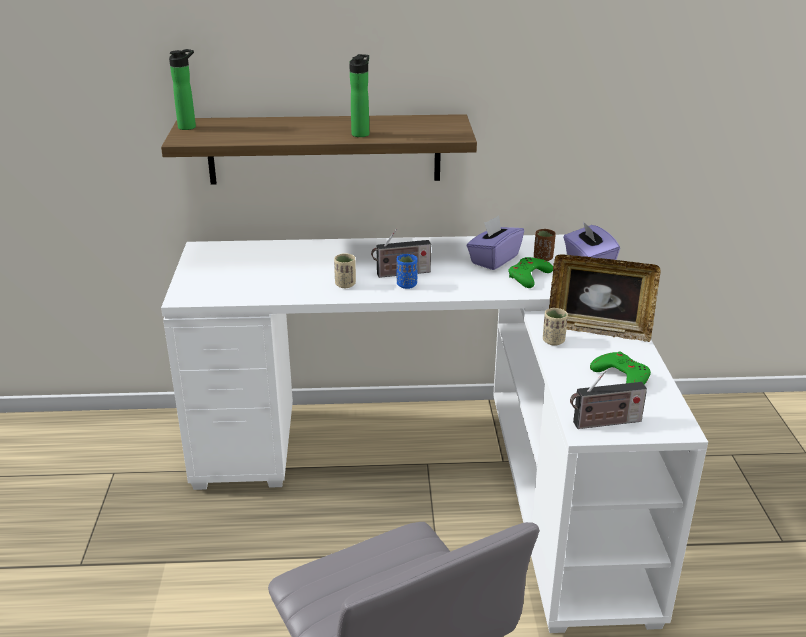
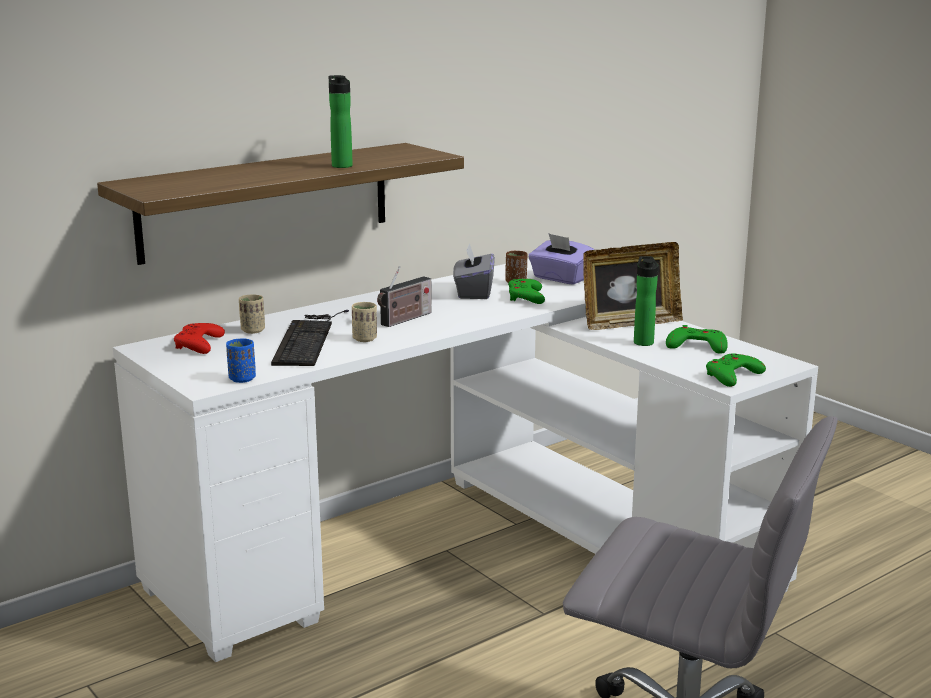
camera: 35 degrees left, 10 degrees down
(189, 126) = (134, 185): bottle -> bottle (643, 341)
(236, 255) = (198, 344): none -> red game controller
(309, 272) = (308, 338): none -> keyboard
(406, 285) = (426, 326): blue cup -> blue cup (242, 379)
(494, 259) = (473, 292): purple tissue box -> grey tissue box
(553, 341) = (607, 338): beige cup -> beige cup (253, 330)
(604, 423) = (732, 376): radio -> green game controller

